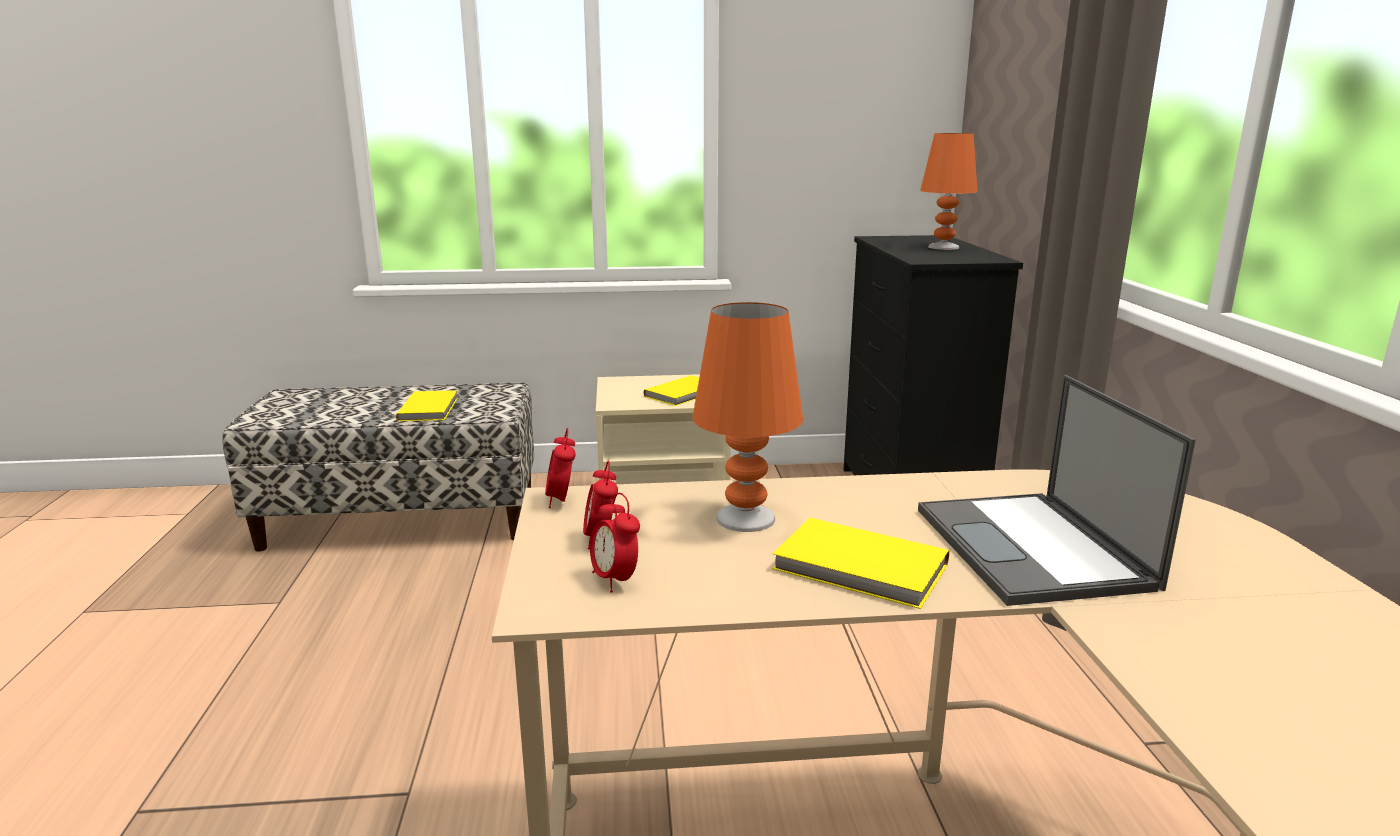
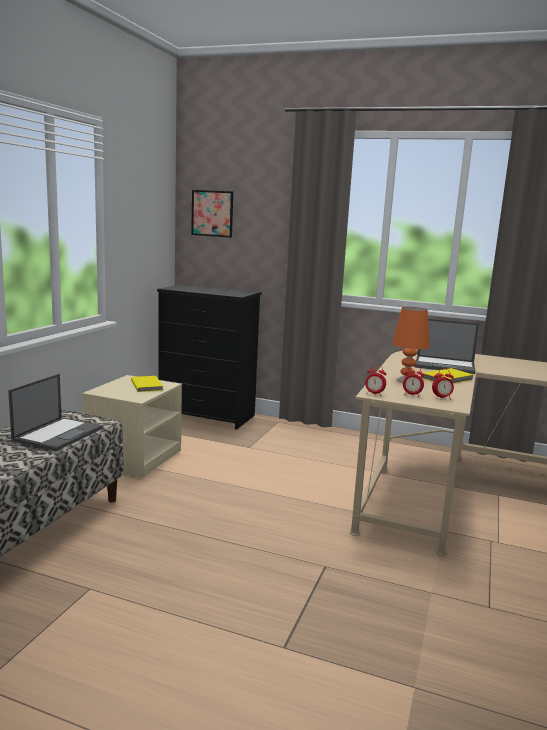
camera: 65 degrees left, 5 degrees down
(430, 408) = (58, 434): yellow book -> laptop
(943, 247) = (212, 289): orange table lamp -> none
(997, 82) = (212, 213): none -> picture

